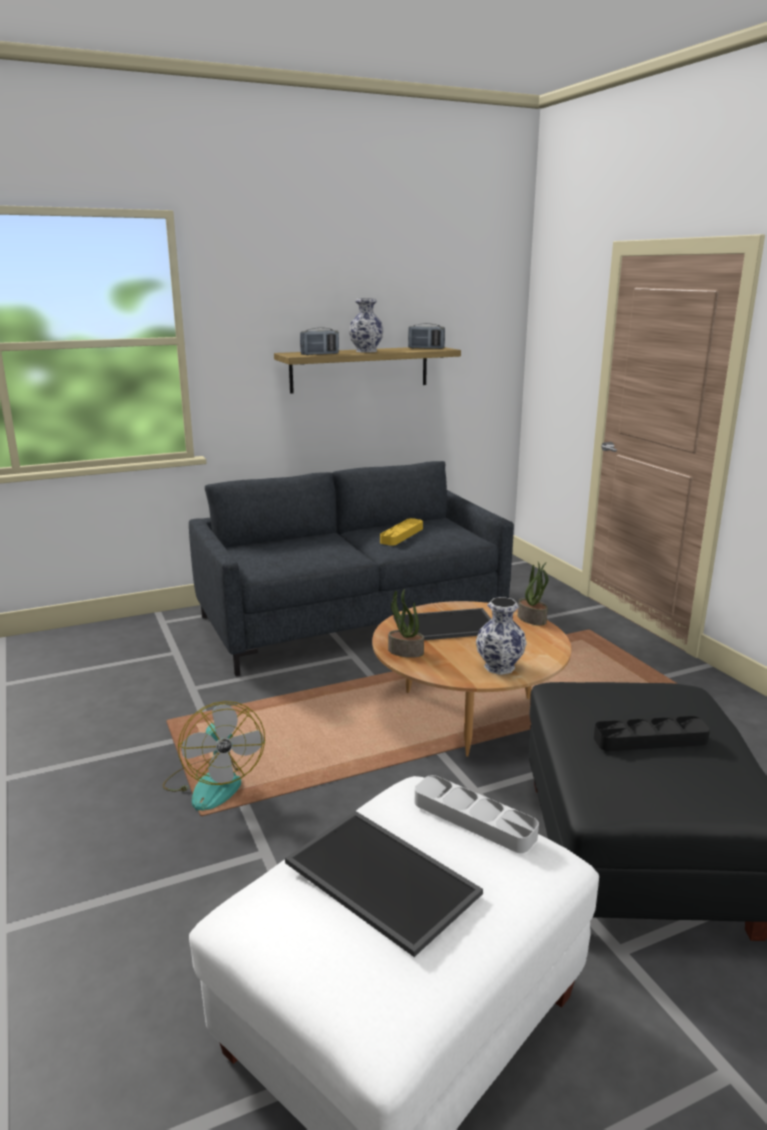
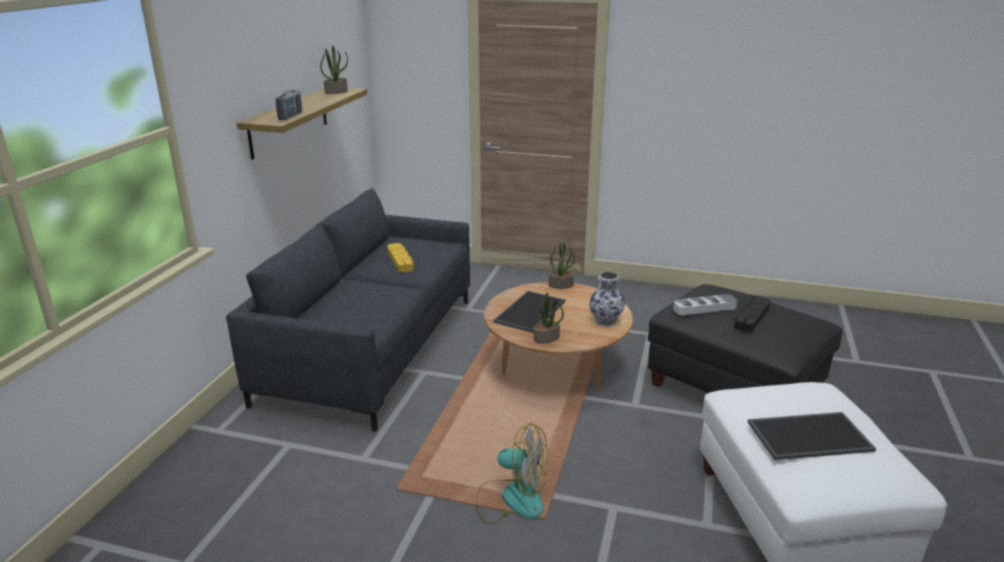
camera: 50 degrees left, 5 degrees up
(366, 351) = (308, 104): vase -> none
(426, 348) = (336, 92): radio -> potted plant
(474, 819) = (776, 391): grey tray -> grey tray (704, 308)

